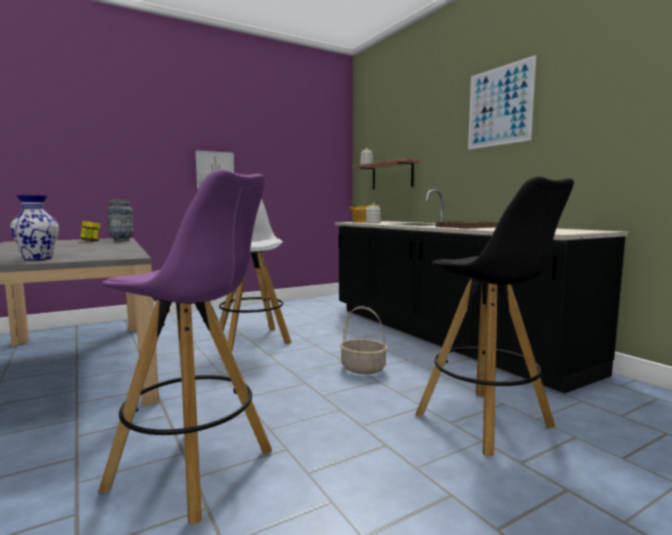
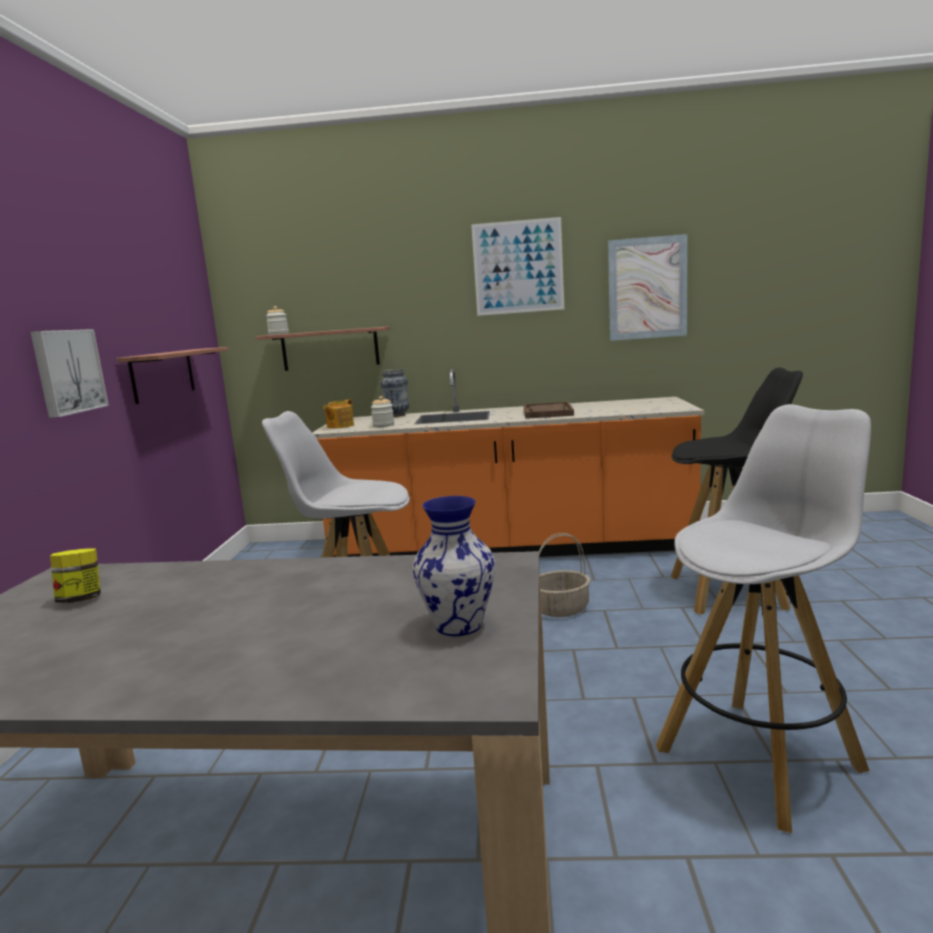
camera: 55 degrees left, 5 degrees up
(121, 240) = (129, 572): vase -> vase (397, 415)
(195, 470) = (760, 757): purple stool -> white stool
(289, 182) = (163, 374): none -> shelf
(441, 336) = (510, 548): black counter -> orange counter
(612, 112) = (647, 288): none -> picture

